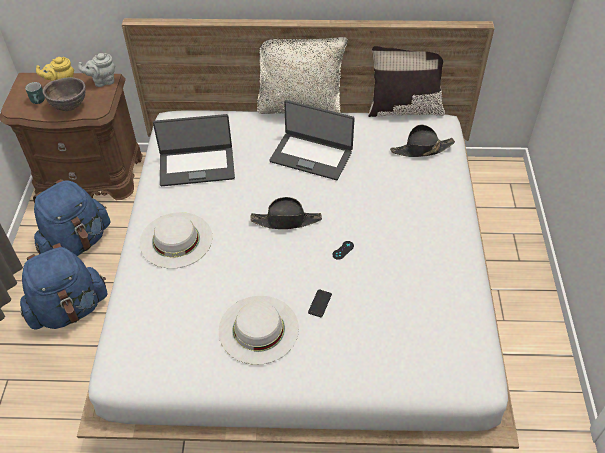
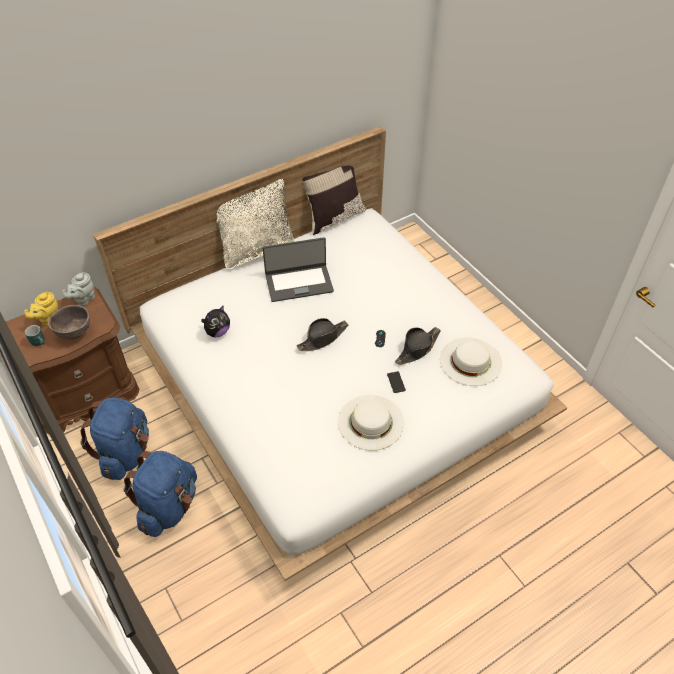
camera: 35 degrees left, 0 degrees up
(176, 240) = (253, 394): white hat -> white hat (470, 361)
(197, 166) = (217, 332): laptop -> plush toy
(421, 149) = (372, 242): black hat -> black hat (417, 349)

